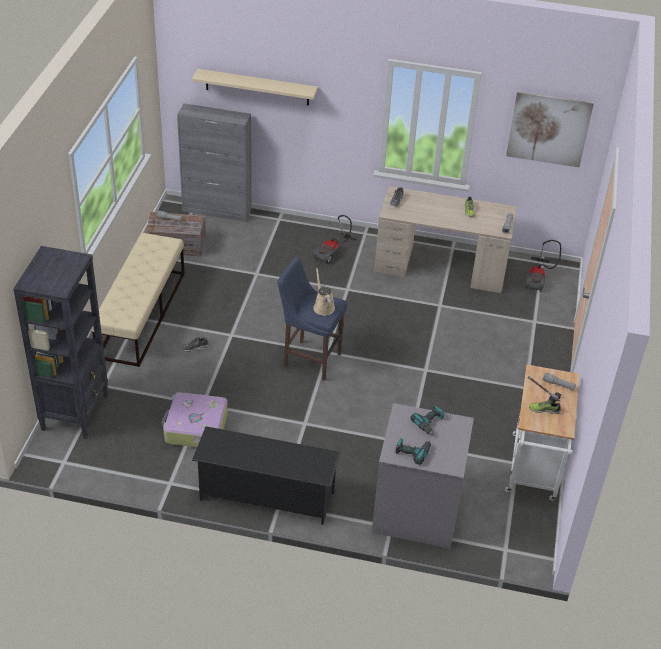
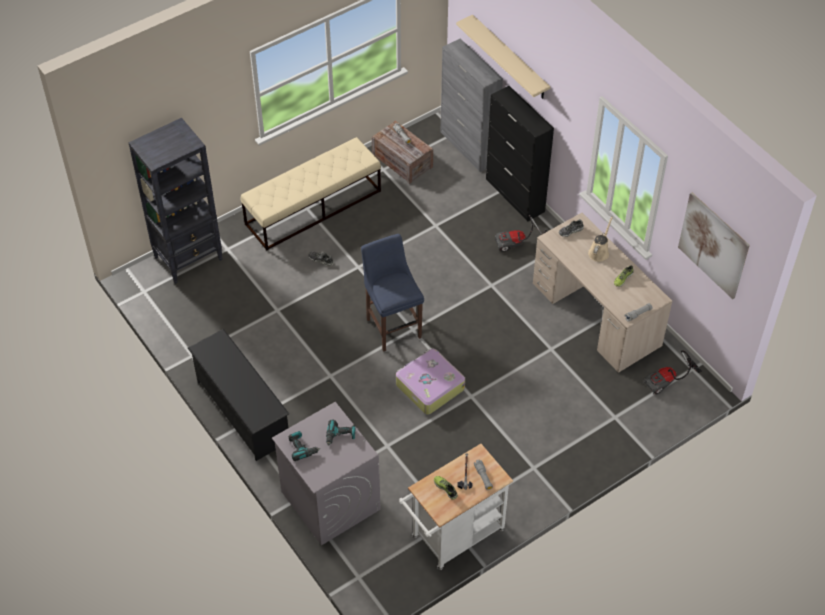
camera: 45 degrees right, 10 degrees up
(195, 427) = (252, 325): suitcase -> suitcase (429, 386)
(291, 223) = (515, 195): none -> black cabinet
(323, 306) = (397, 289): beige watering can -> beige watering can (599, 252)

